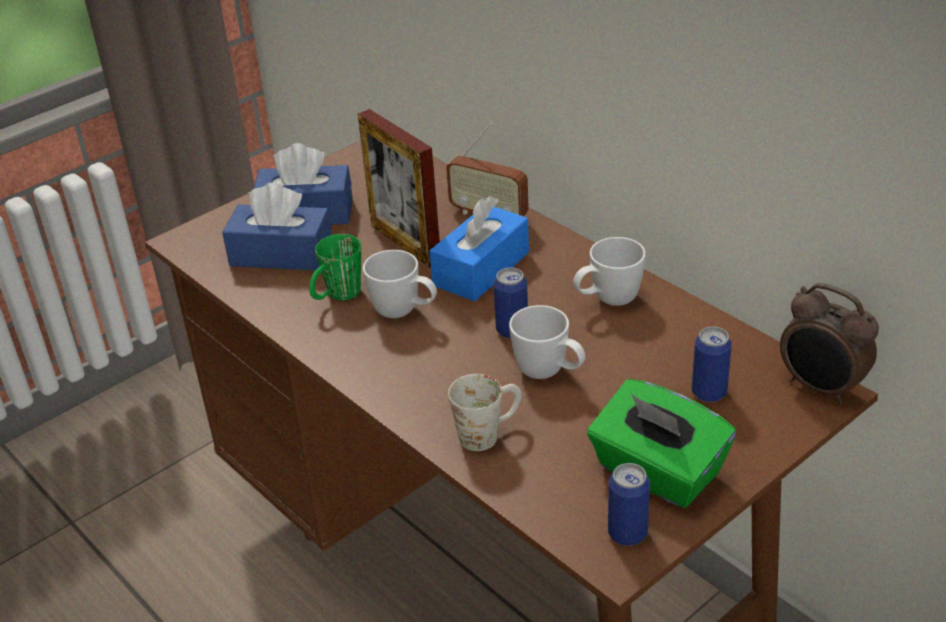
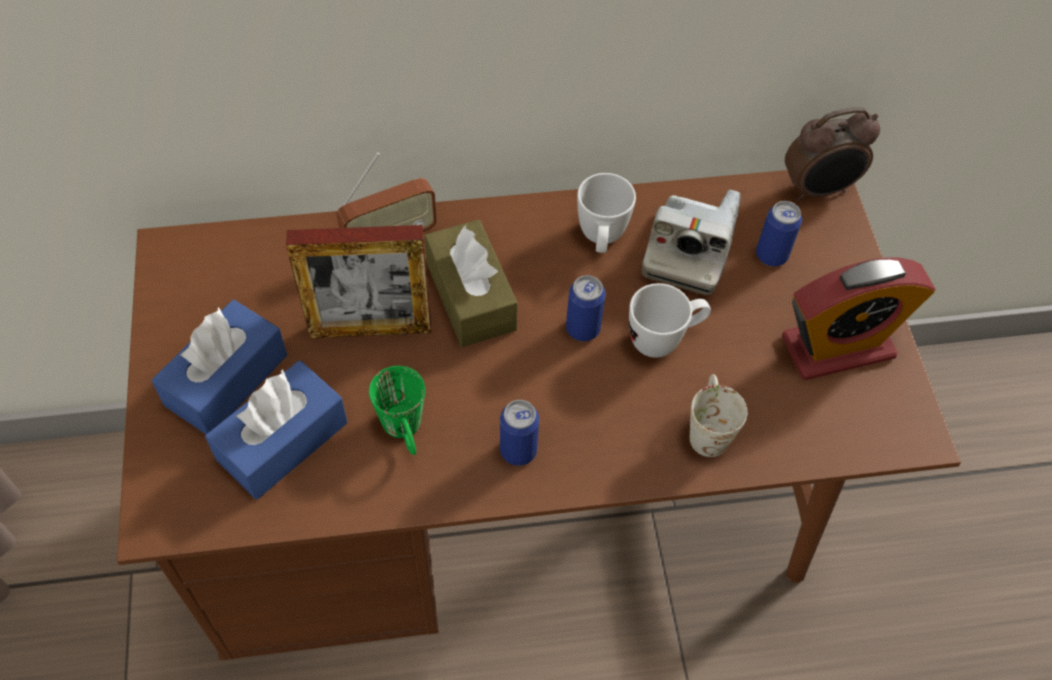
camera: 60 degrees left, 20 degrees up
(404, 312) = (483, 392): white mug -> none
(481, 269) = (470, 296): blue tissue box -> brown tissue box
(627, 533) = (891, 409): can -> can (518, 451)
(654, 347) = (688, 250): none -> camera
(657, 472) = (838, 347): green tissue box -> alarm clock

